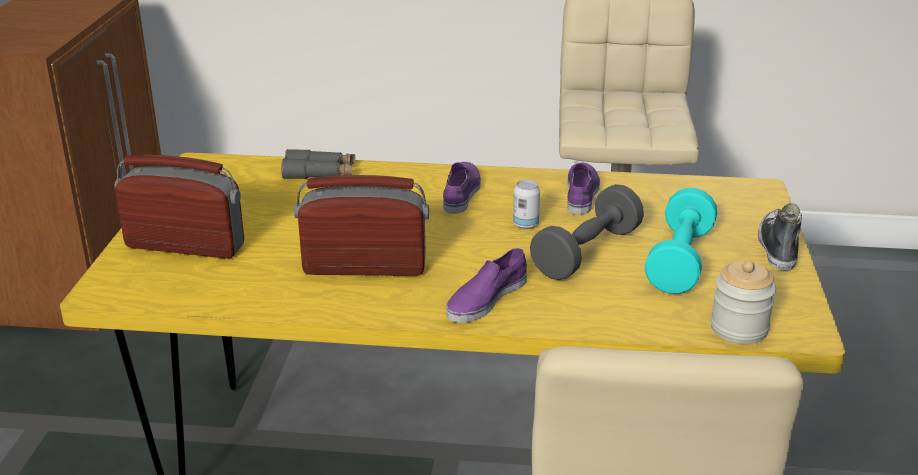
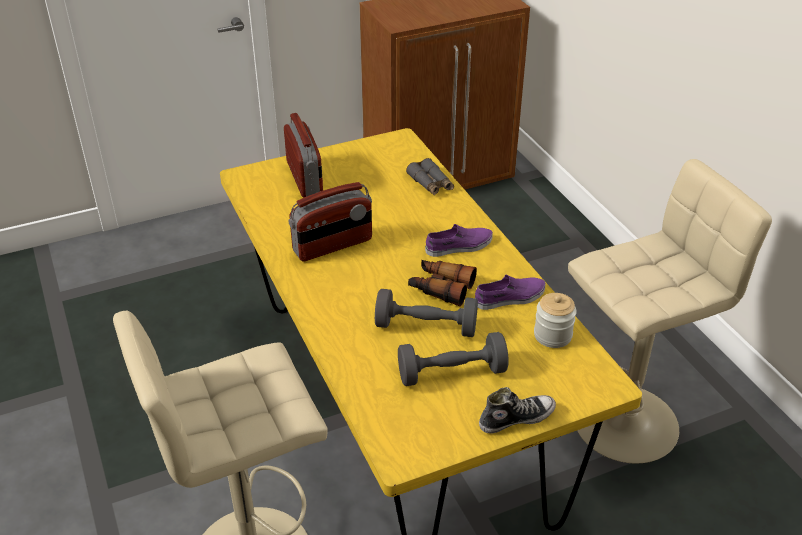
camera: 60 degrees right, 10 degrees up
(364, 267) = (333, 246): radio -> radio turned 90 degrees clockwise
(486, 298) = (334, 304): purple shoe -> none
(525, 224) = (440, 288): can -> binoculars
(679, 261) = (451, 373): turquoise dumbbell -> grey dumbbell
(738, 329) = (381, 425): jar -> jar (552, 335)

